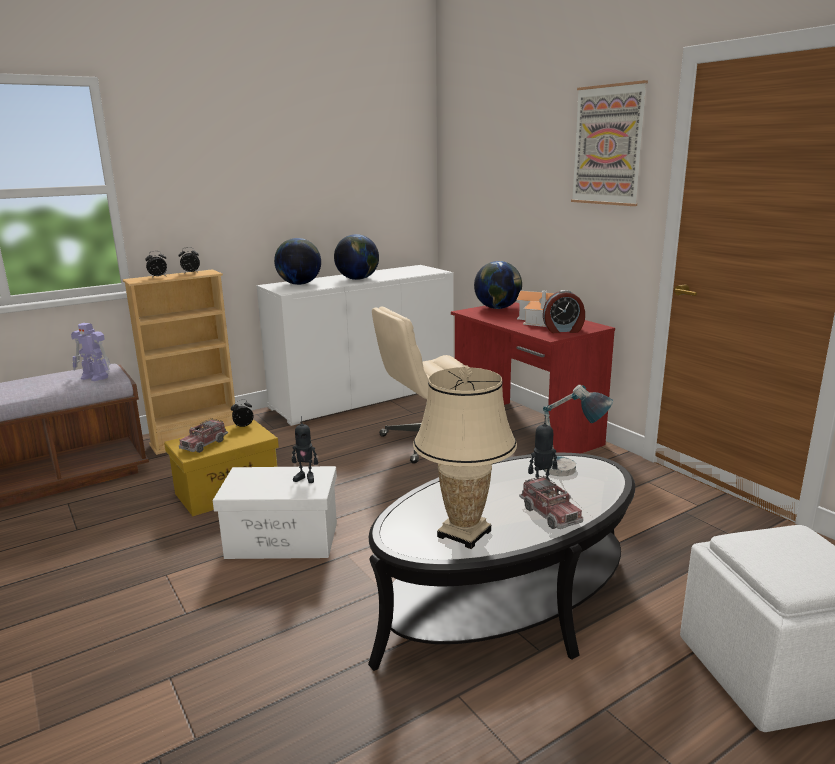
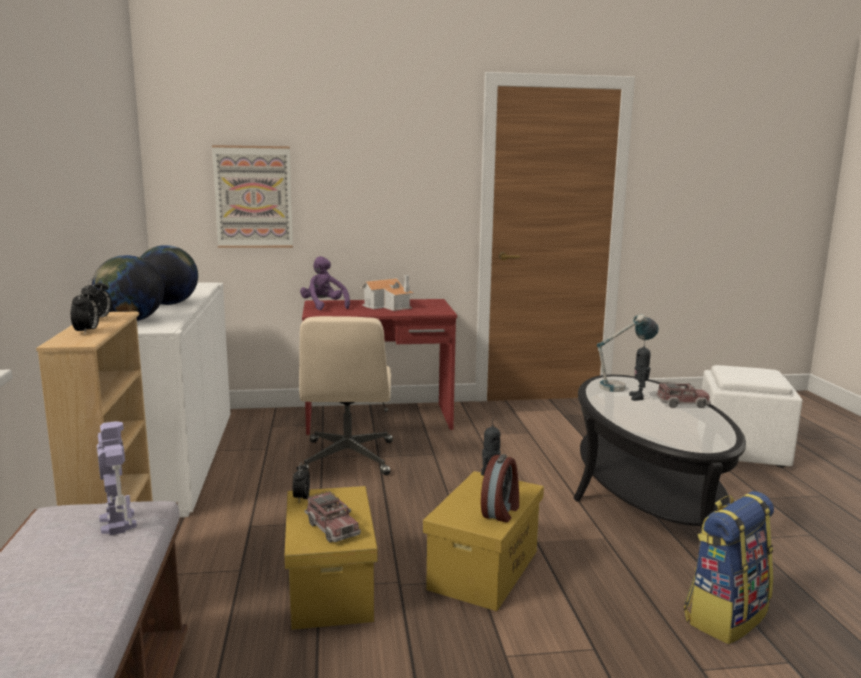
camera: 65 degrees left, 5 degrees down
(95, 377) = (117, 522): toy robot -> toy robot turned 75 degrees counterclockwise
(266, 686) = (725, 615): none -> backpack
(284, 540) = (484, 569): white storage box -> yellow storage box
(464, 534) = (701, 429): beige table lamp -> none
(497, 308) = (324, 306): globe -> purple plush toy
(563, 330) = (431, 307): alarm clock -> alarm clock (501, 511)
(608, 145) = (416, 143): picture -> picture (253, 197)

